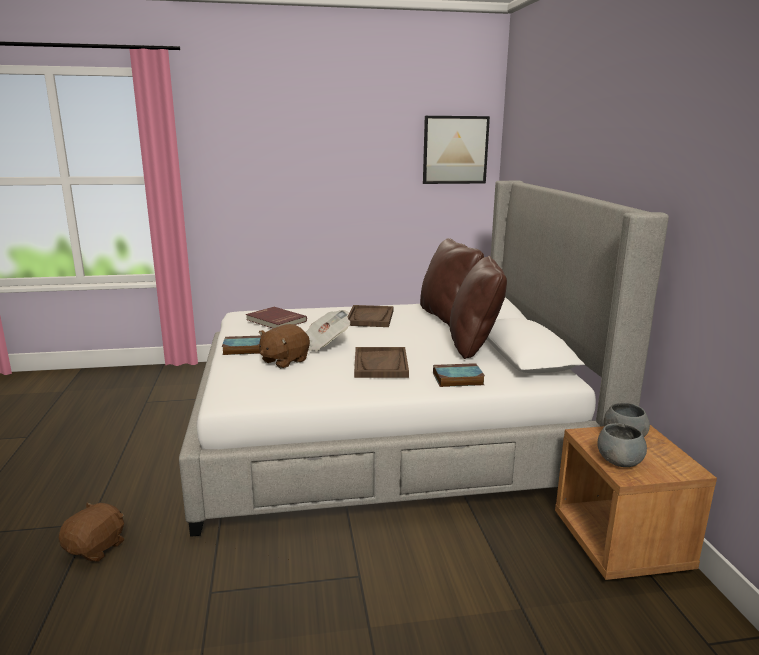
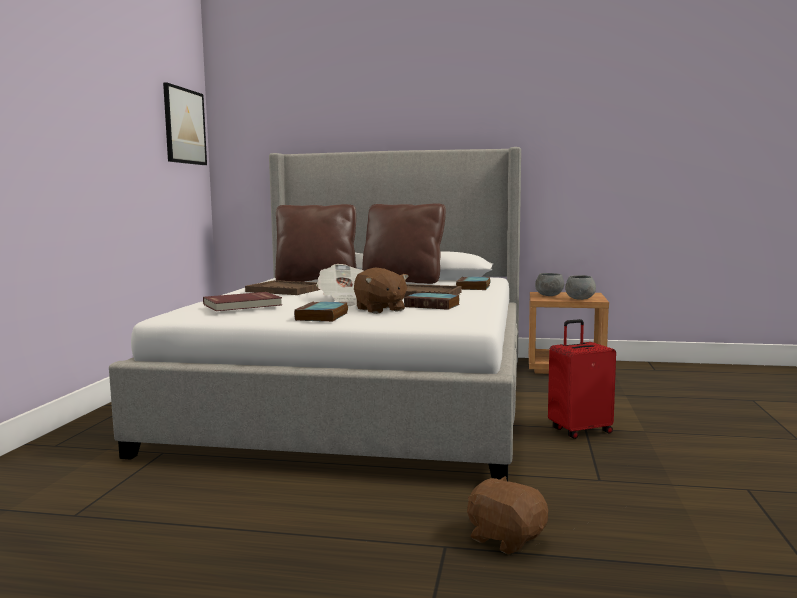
camera: 70 degrees left, 10 degrees down
(314, 376) = (433, 305): none -> book
(350, 572) = (579, 430): none -> red suitcase

